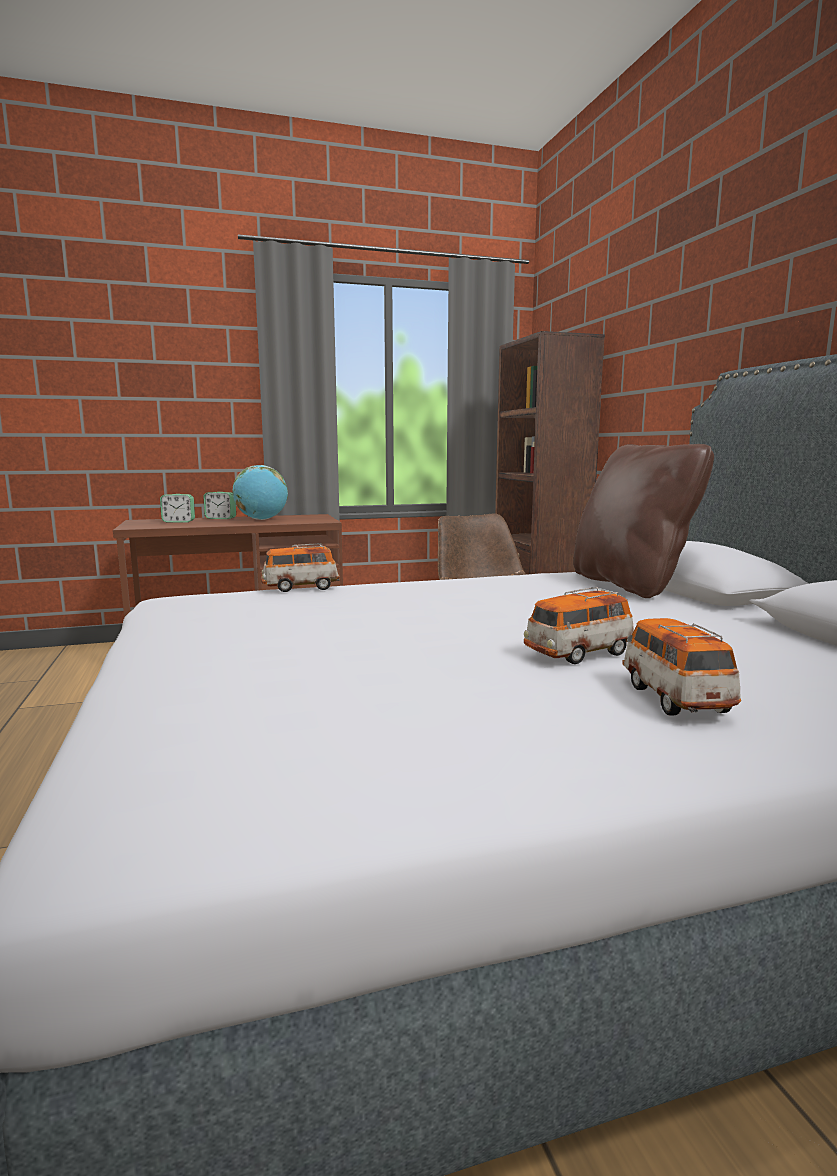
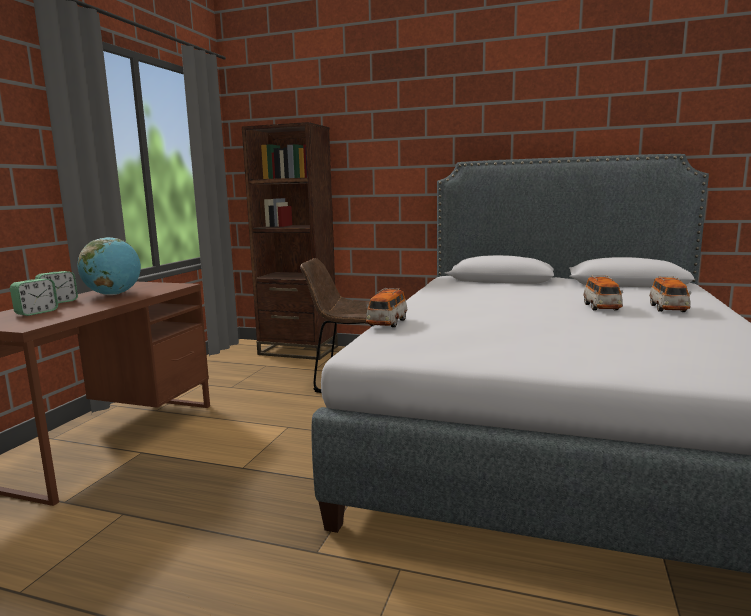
camera: 55 degrees left, 0 degrees up
(630, 584) = (481, 283): brown pillow -> none
(674, 698) = (668, 309): toy car -> toy car turned 105 degrees counterclockwise

